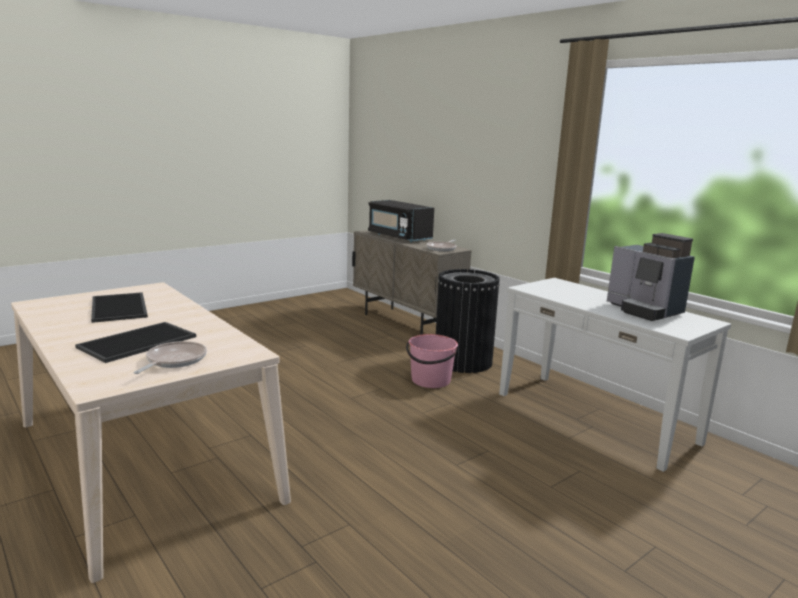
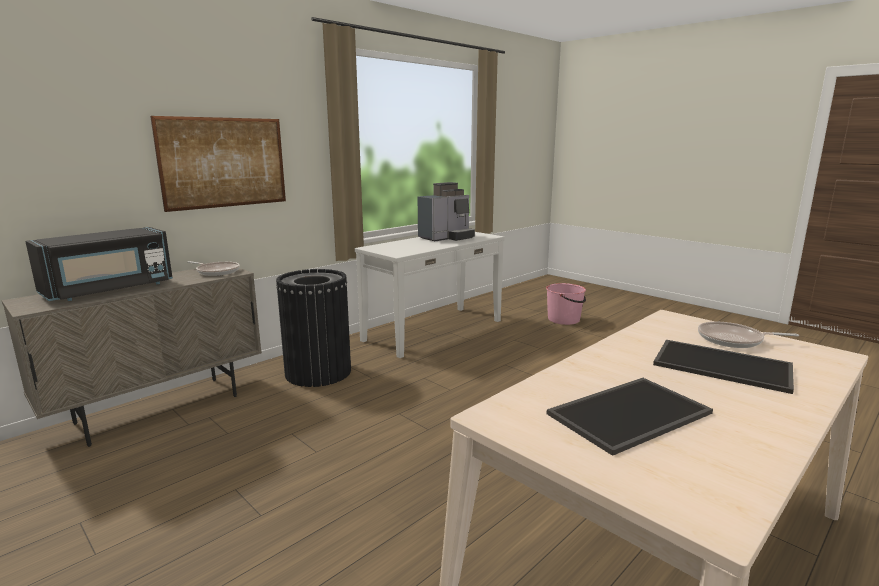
camera: 95 degrees left, 0 degrees up
(430, 380) = (372, 387): pink bucket -> pink bucket (564, 319)
(488, 172) = (224, 162): none -> picture

